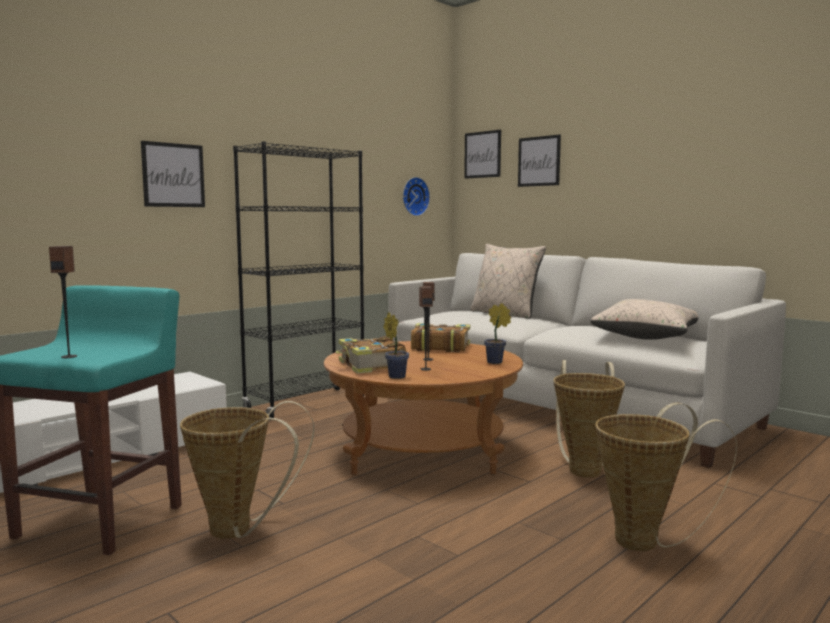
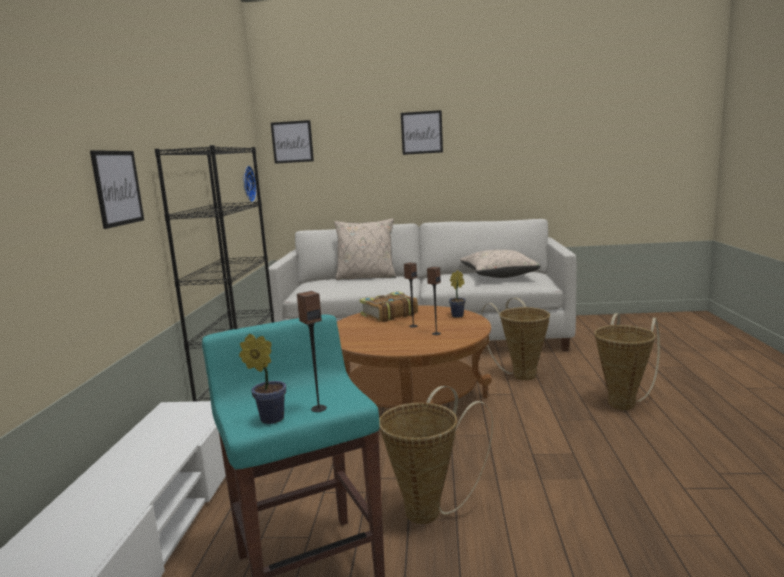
camera: 40 degrees left, 5 degrees up
(370, 366) = (394, 342): book -> none
(395, 376) = (436, 345): potted plant -> potted plant (269, 418)
(539, 161) = (352, 148): picture -> picture (421, 132)

